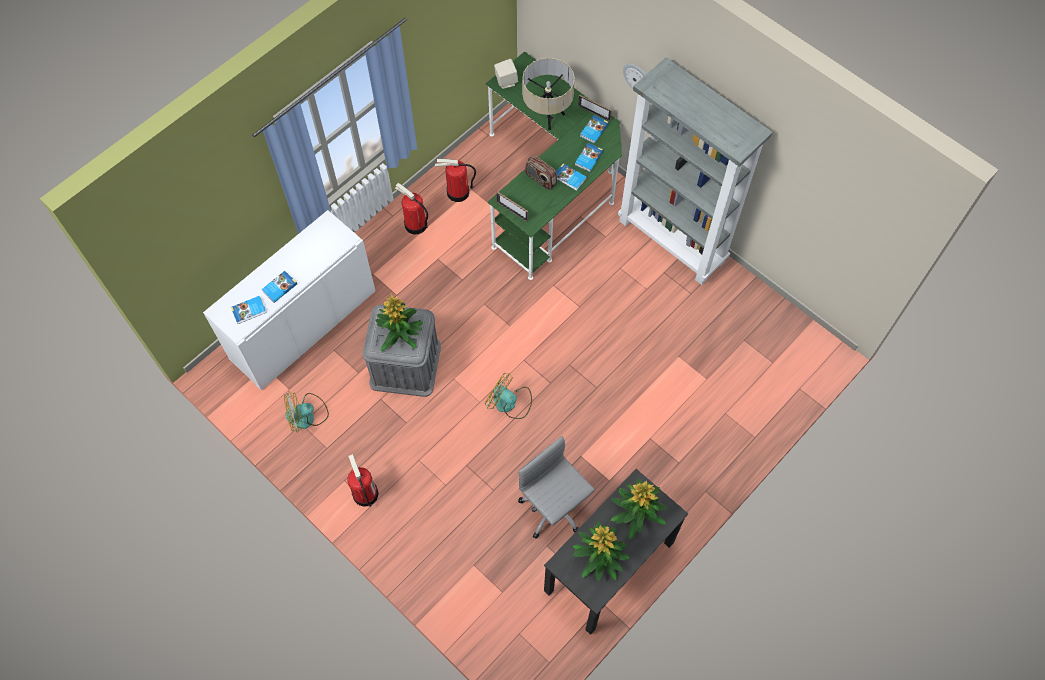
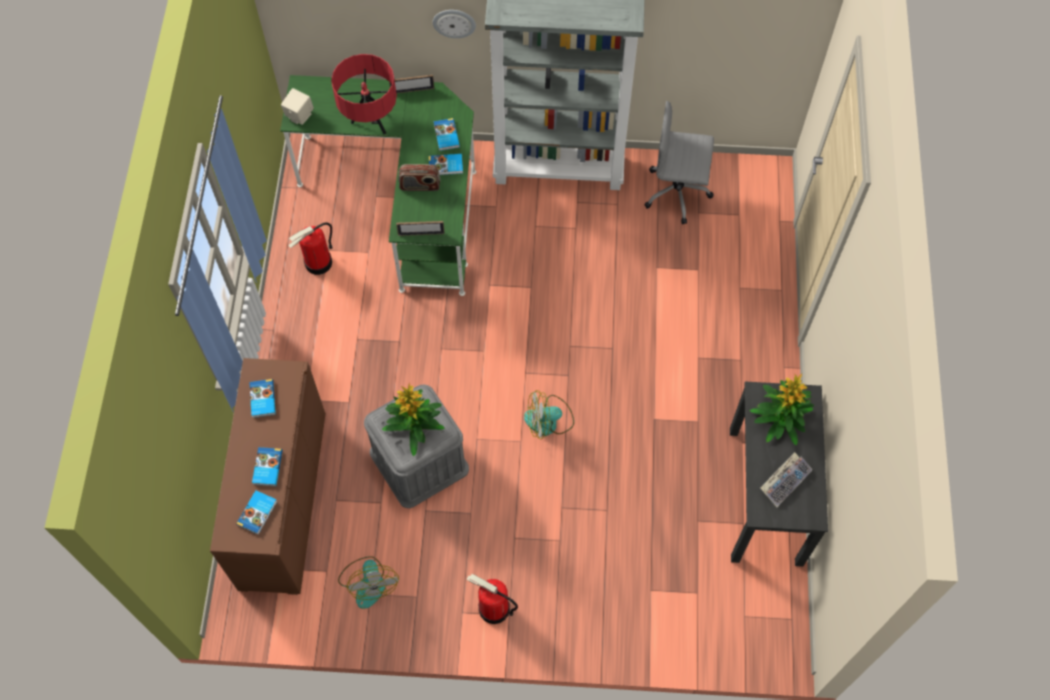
camera: 40 degrees left, 0 degrees up
(303, 325) = (283, 500): white cabinet -> brown cabinet
(307, 415) = (368, 582): fan -> fan turned 45 degrees counterclockwise
(415, 225) = (304, 323): fire extinguisher -> none
(547, 116) = (370, 122): beige table lamp -> red table lamp
(555, 508) = (674, 482): grey office chair -> grey office chair (678, 192)
(593, 130) = (426, 107): book -> book (262, 399)
(599, 556) = (785, 480): potted plant -> keyboard

